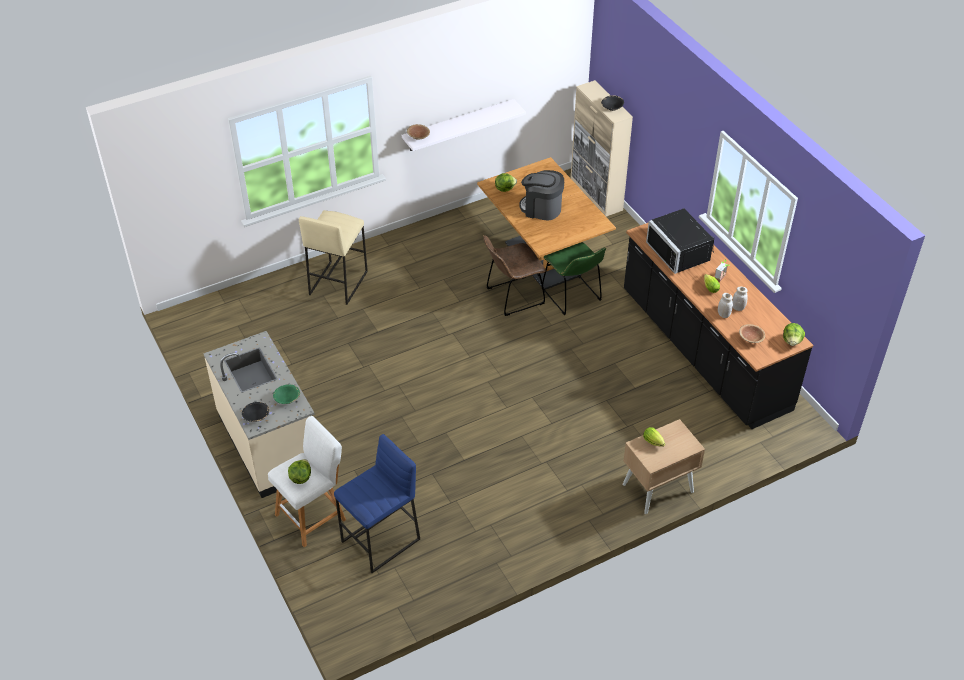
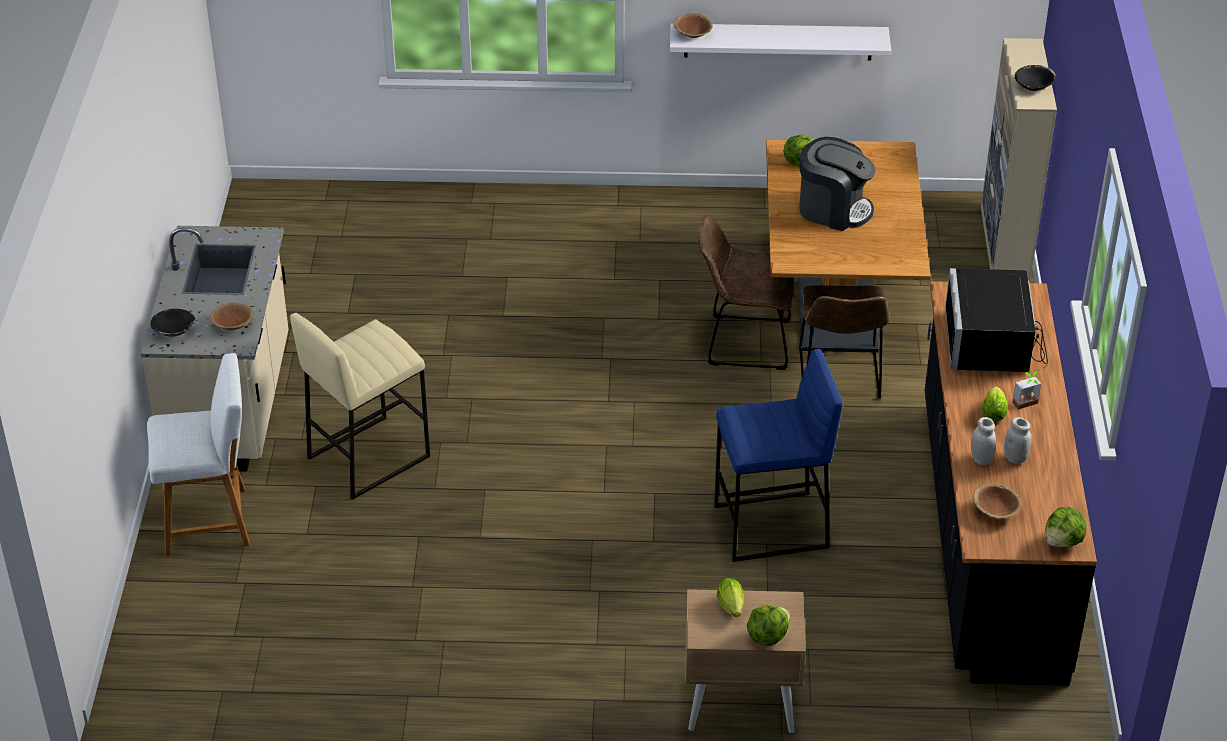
camera: 30 degrees right, 5 degrees down
(287, 399) = (233, 325): green bowl -> brown bowl
(300, 477) = (181, 439): lettuce -> lettuce (767, 636)
(337, 282) = (501, 229): beige stool -> beige stool (368, 456)
(381, 541) = (273, 594): blue stool -> blue stool (771, 527)
(541, 208) = (833, 209): coffee machine -> coffee machine turned 150 degrees clockwise
(573, 297) = (839, 377): green chair -> brown chair

